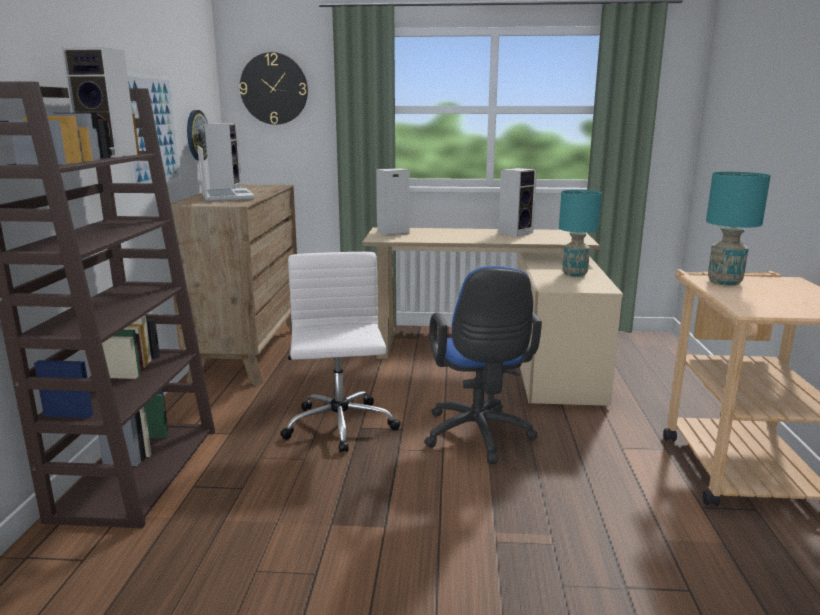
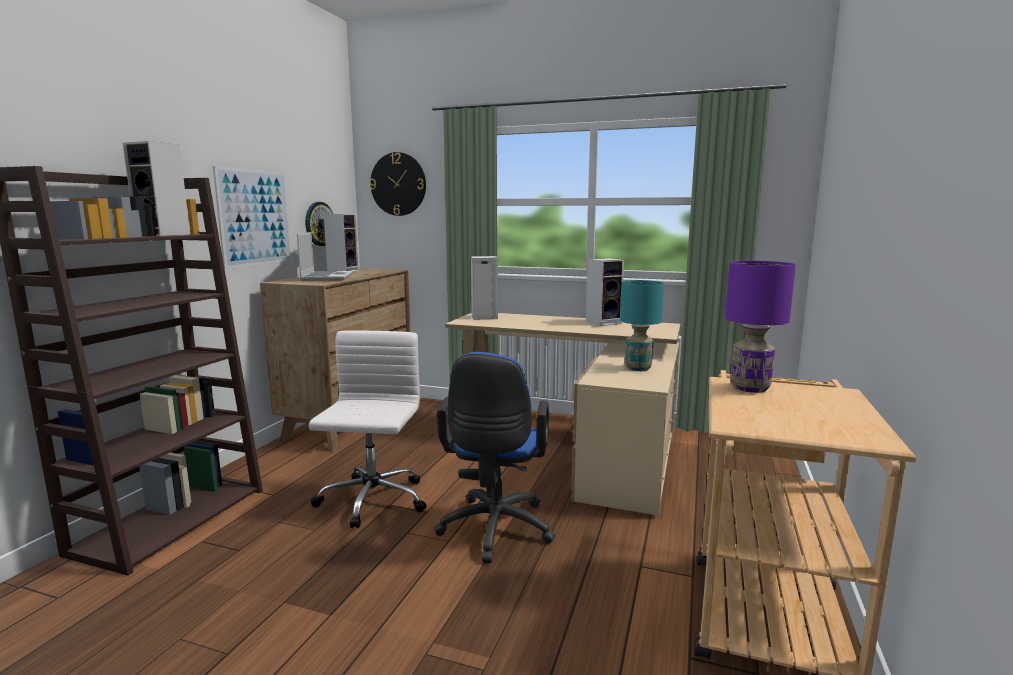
camera: 15 degrees right, 5 degrees down
(725, 282) = (750, 388): turquoise table lamp -> purple table lamp

